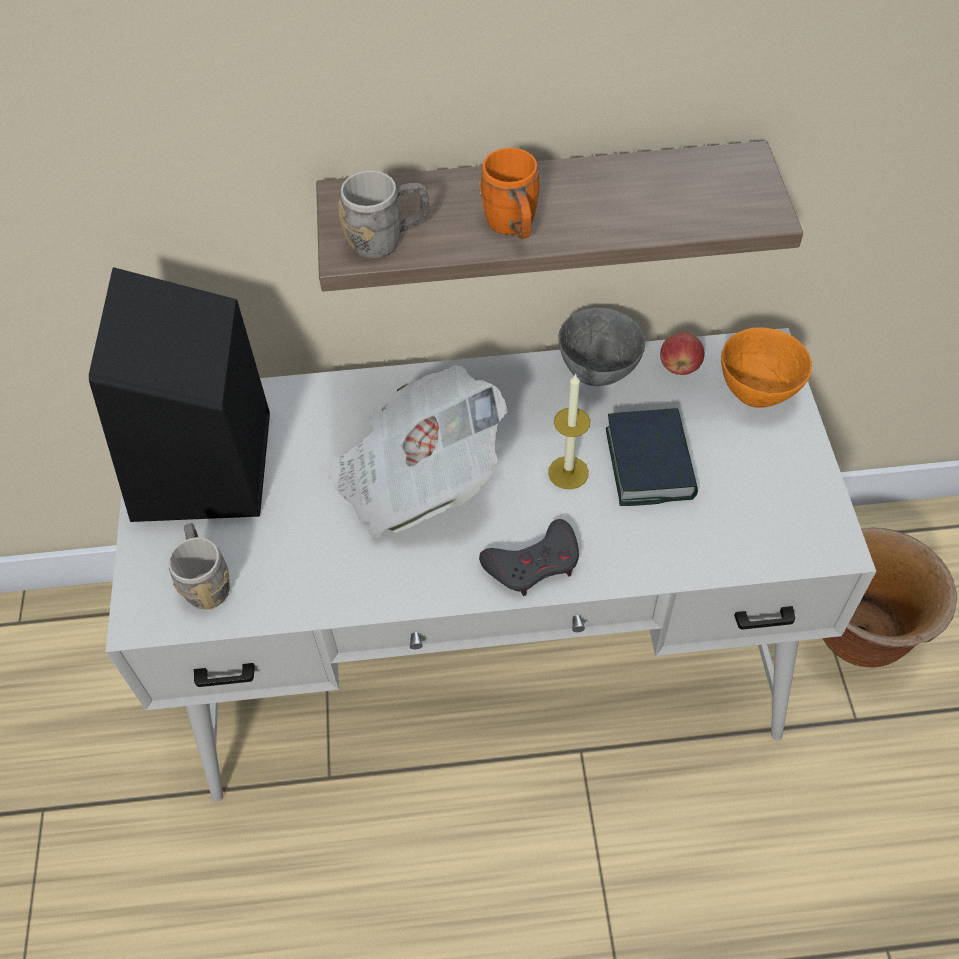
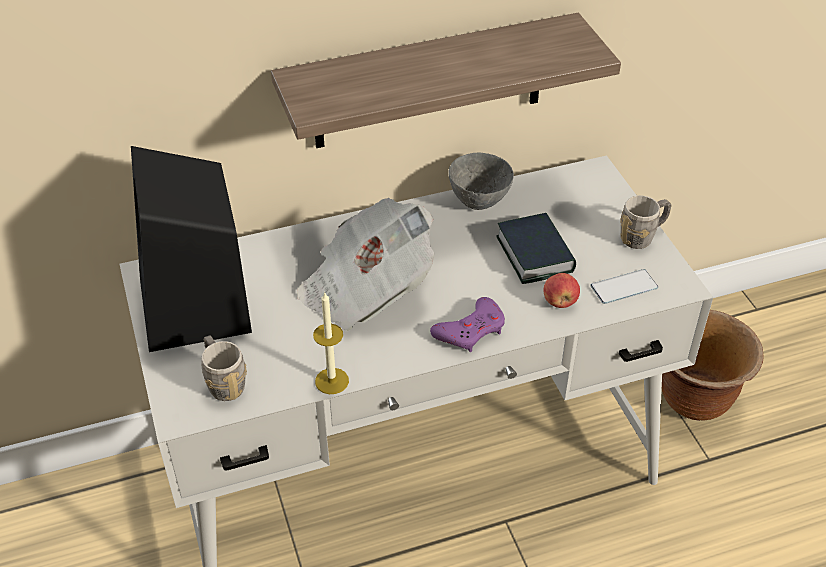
camera: 15 degrees left, 10 degrees down
(388, 239) = (337, 99): grey mug -> grey mug (642, 236)
(513, 227) = (424, 82): orange mug -> none
(534, 563) = (471, 330): grey game controller -> purple game controller
(568, 472) = (477, 269): candle -> candle (332, 381)
(679, 366) = (537, 190): apple -> apple (560, 302)
(756, 534) = (624, 287): none -> phone
(757, 391) = (597, 198): orange bowl -> none

